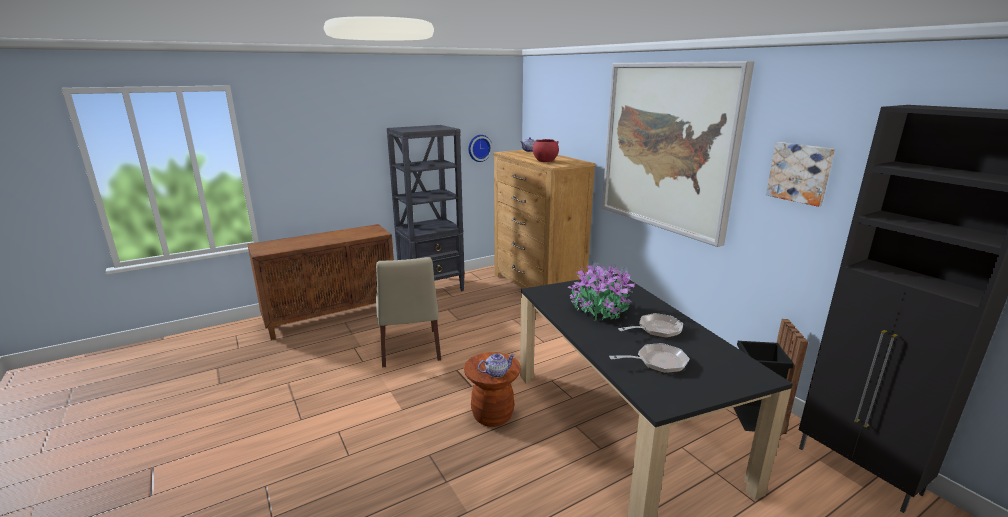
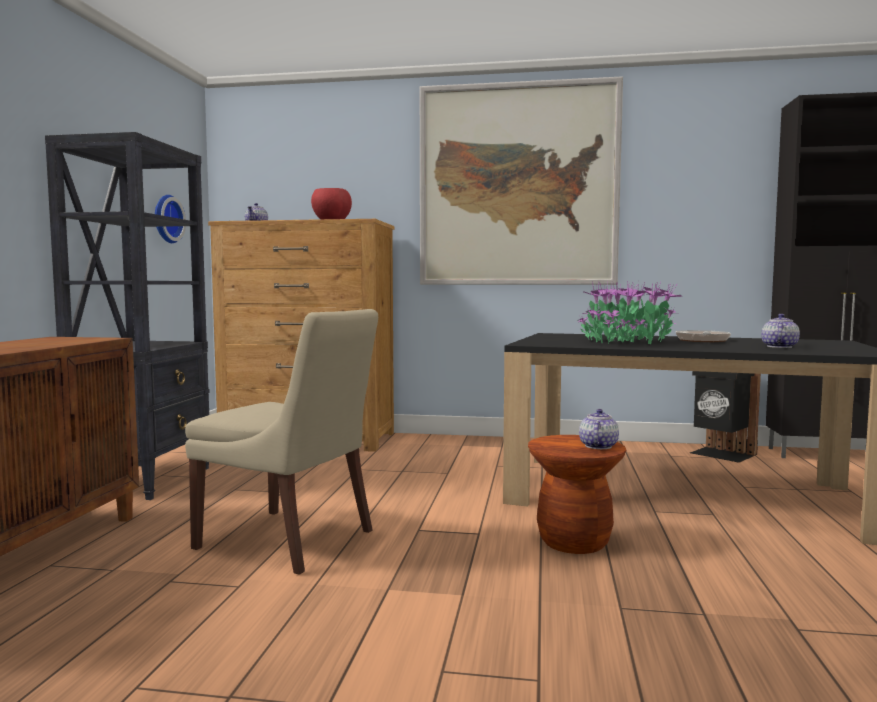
camera: 50 degrees left, 15 degrees down
(657, 362) = (779, 346): frying pan -> teapot
(800, 173) = (691, 186): picture -> none

